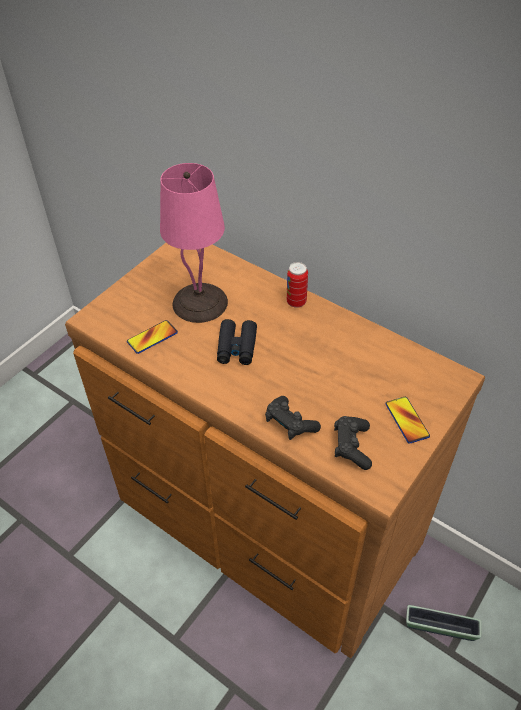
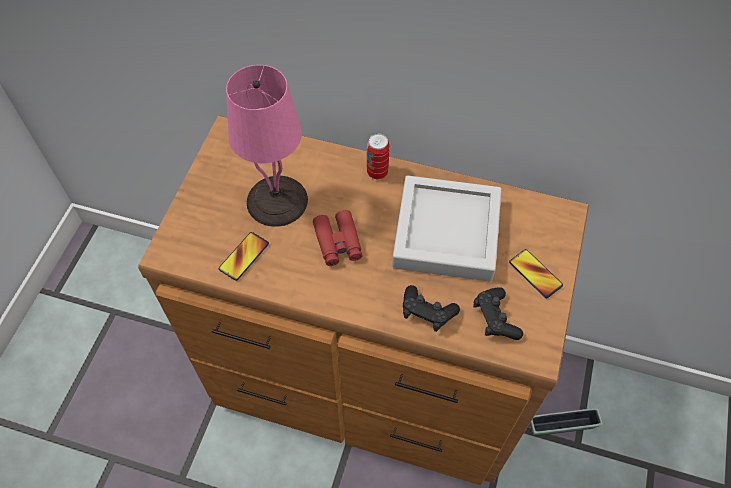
camera: 20 degrees left, 10 degrees up
(236, 347) = (338, 242): black binoculars -> red binoculars
(337, 365) = (446, 233): none -> grey tray

